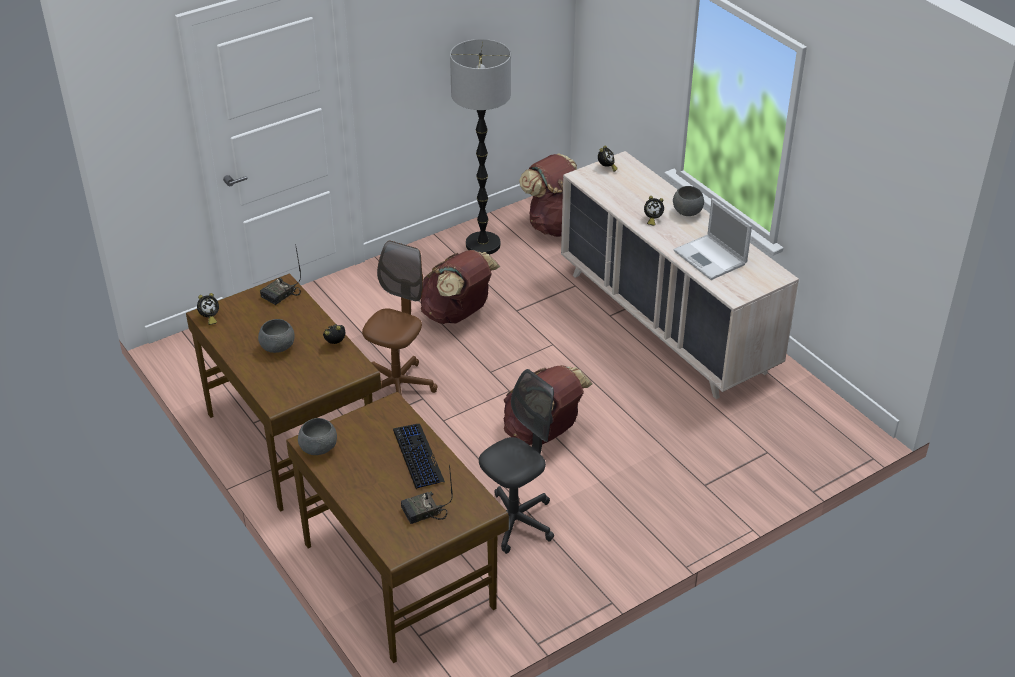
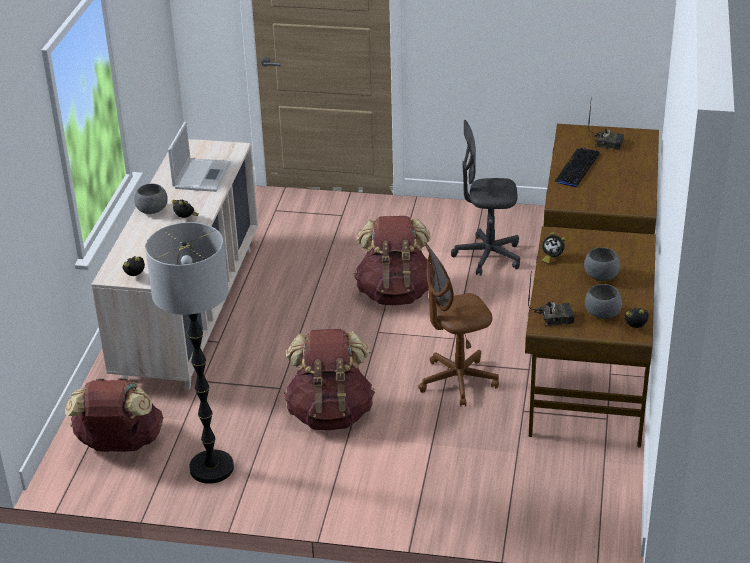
camera: 135 degrees left, 5 degrees down
(319, 449) = (639, 200): grey bowl -> grey bowl (602, 314)

